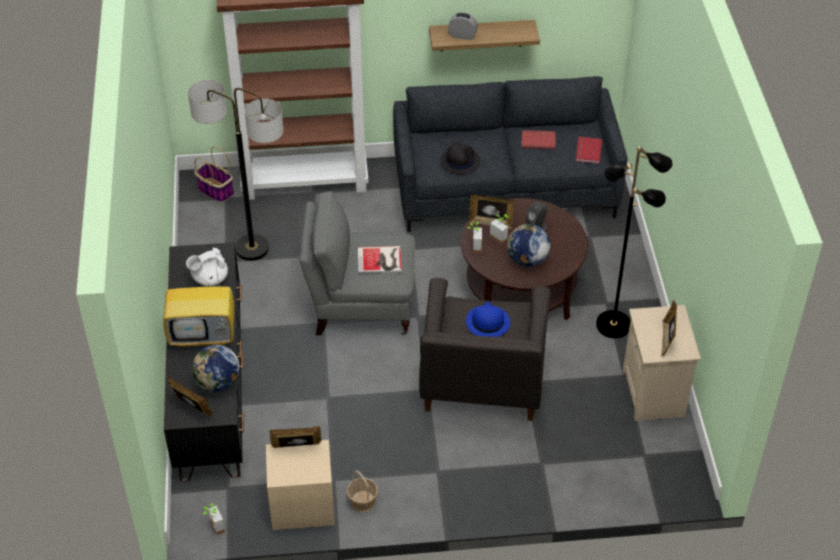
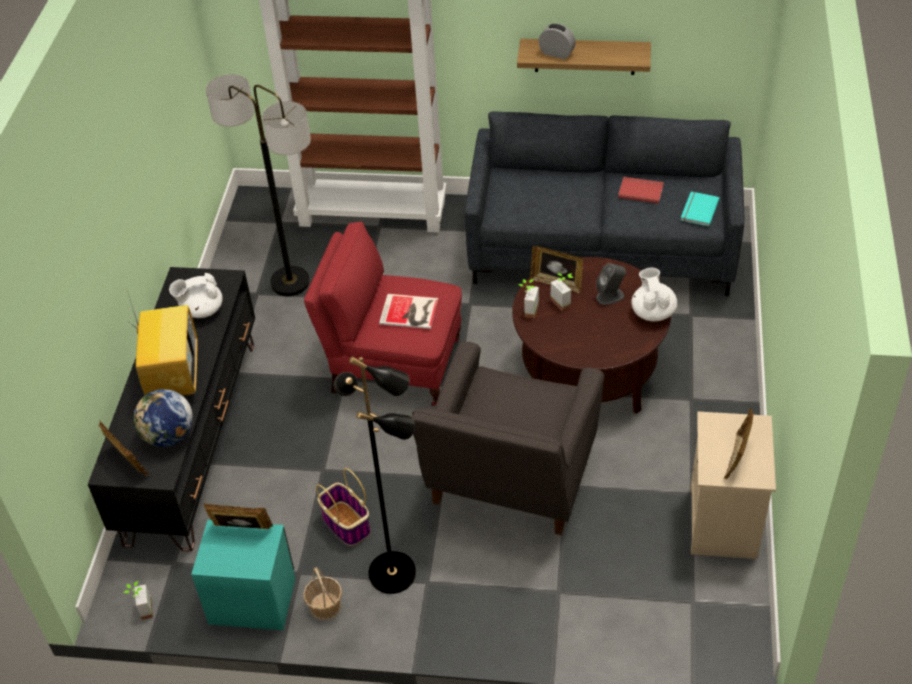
camera: 15 degrees right, 0 degrees up
(204, 335) = (173, 375): television -> television turned 105 degrees counterclockwise
(215, 190) = (270, 212): basket -> basket (345, 524)
(302, 506) = (252, 600): beige nightstand -> turquoise nightstand
(360, 306) = (393, 364): grey armchair -> red armchair
(460, 161) = (539, 205): black hat -> none
(487, 322) = (517, 405): blue hat -> none
(527, 260) = (588, 333): globe -> none
(572, 237) = (653, 312): none -> white teapot
(587, 151) = (698, 210): red book -> turquoise book
(614, 324) = (694, 427): black floor lamp -> black floor lamp (393, 572)

